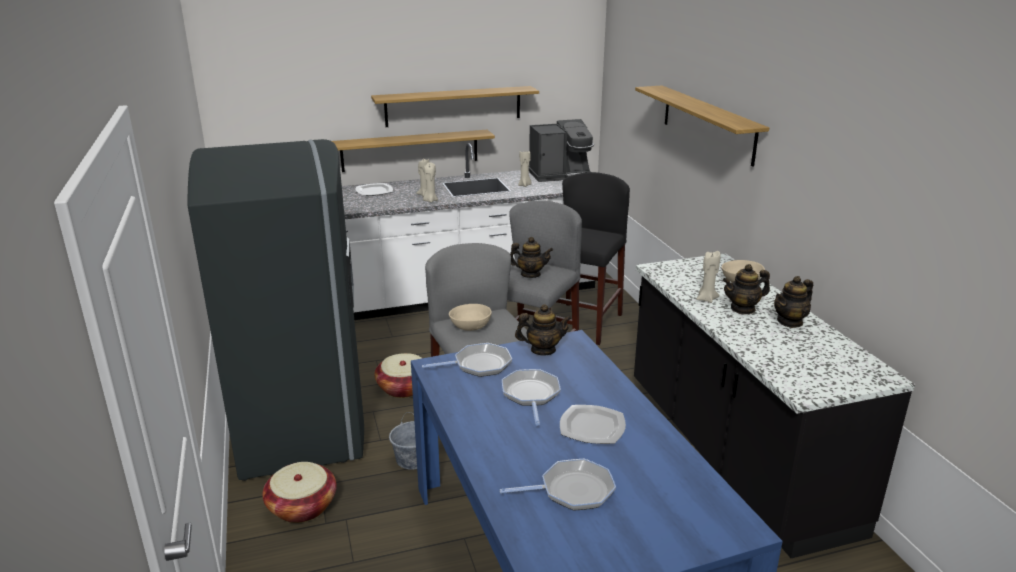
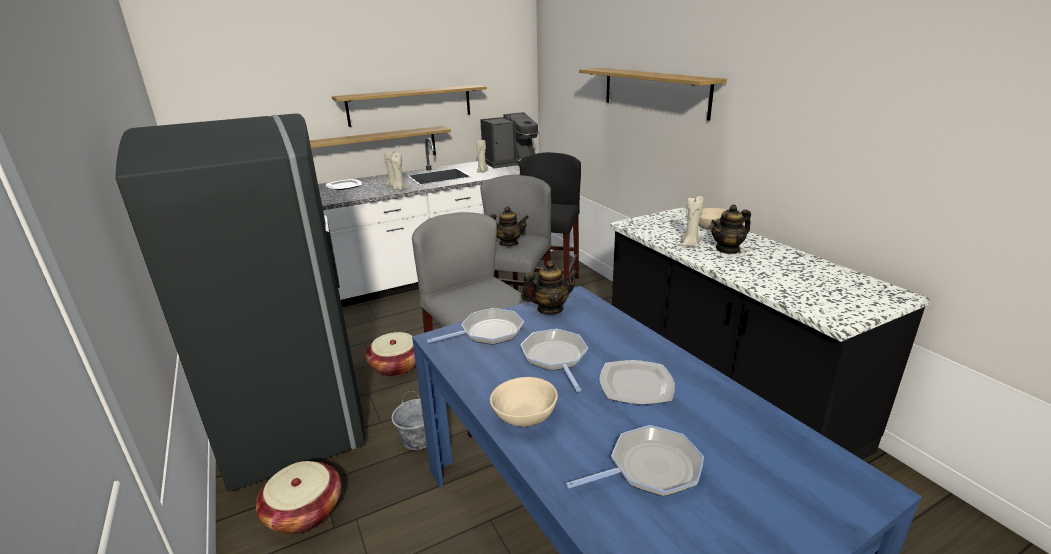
camera: 10 degrees left, 0 degrees up
(471, 327) = (466, 296): beige bowl -> beige bowl (526, 417)
(790, 322) = (777, 256): teapot -> none

